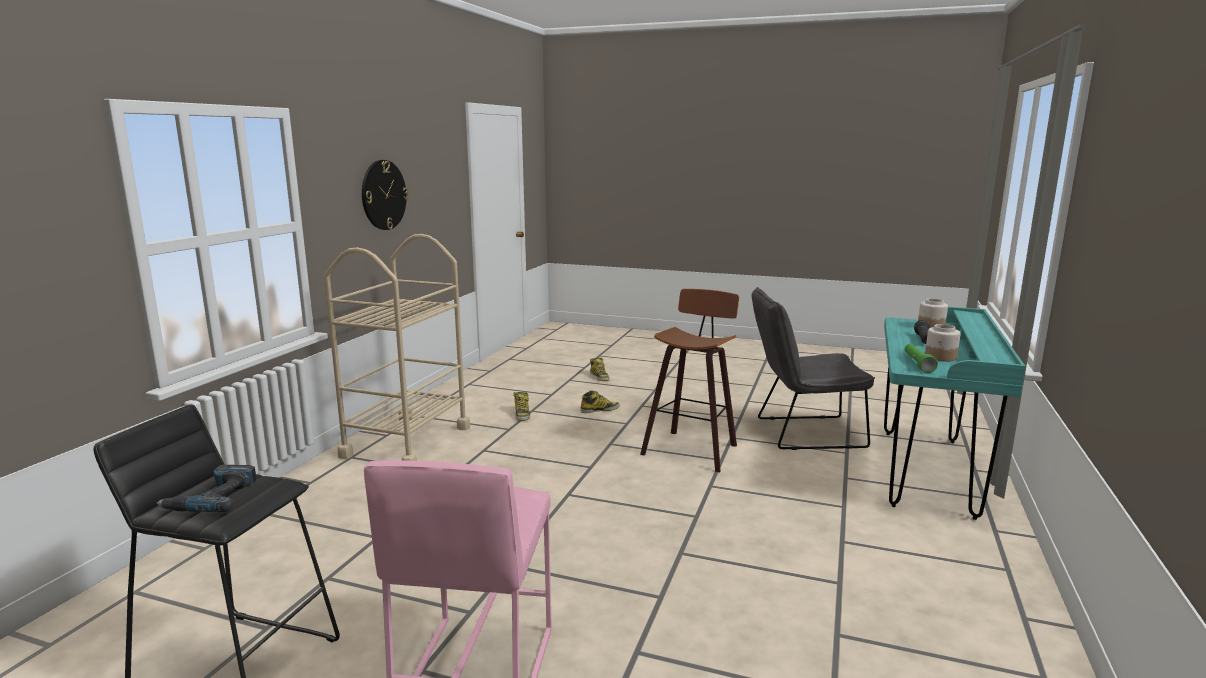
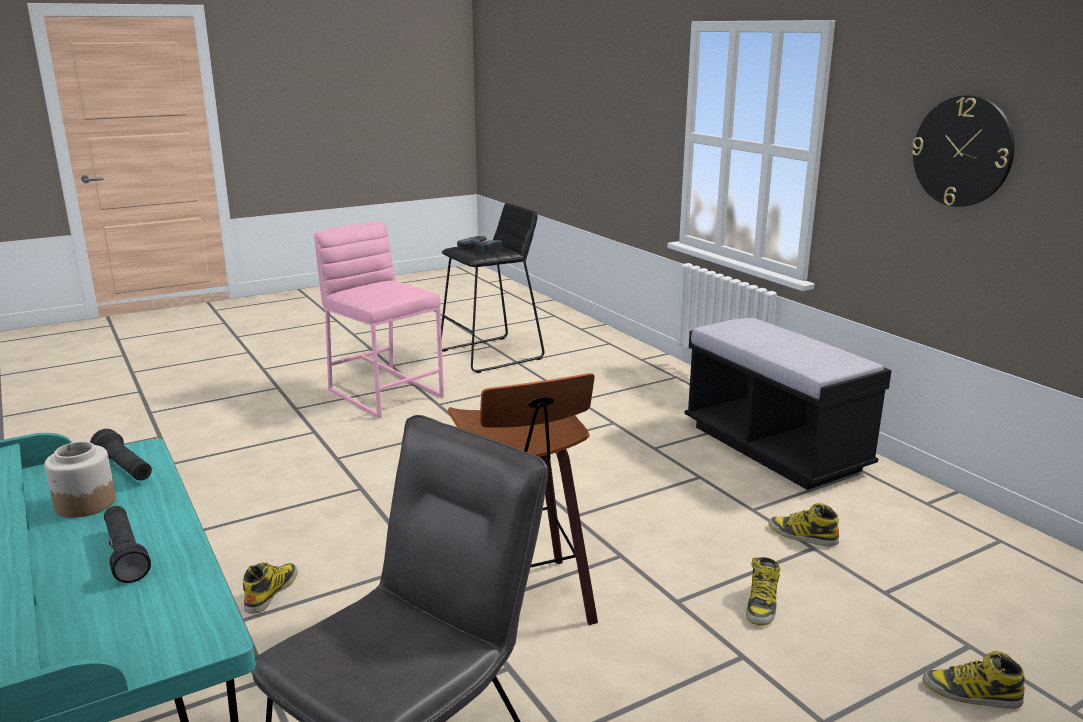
camera: 130 degrees right, 5 degrees up
(407, 441) = (774, 448): beige cart -> black bench
(814, 512) = (271, 591): none -> boot
(917, 364) = (125, 469): green flashlight -> black flashlight
(930, 327) = (113, 637): jar -> none

